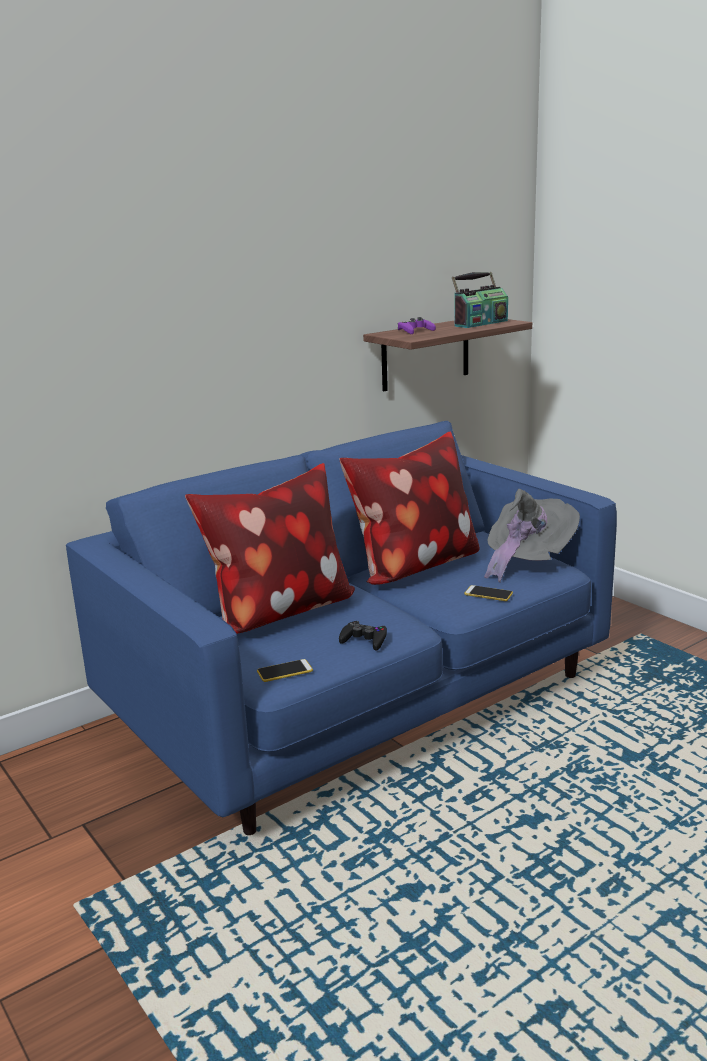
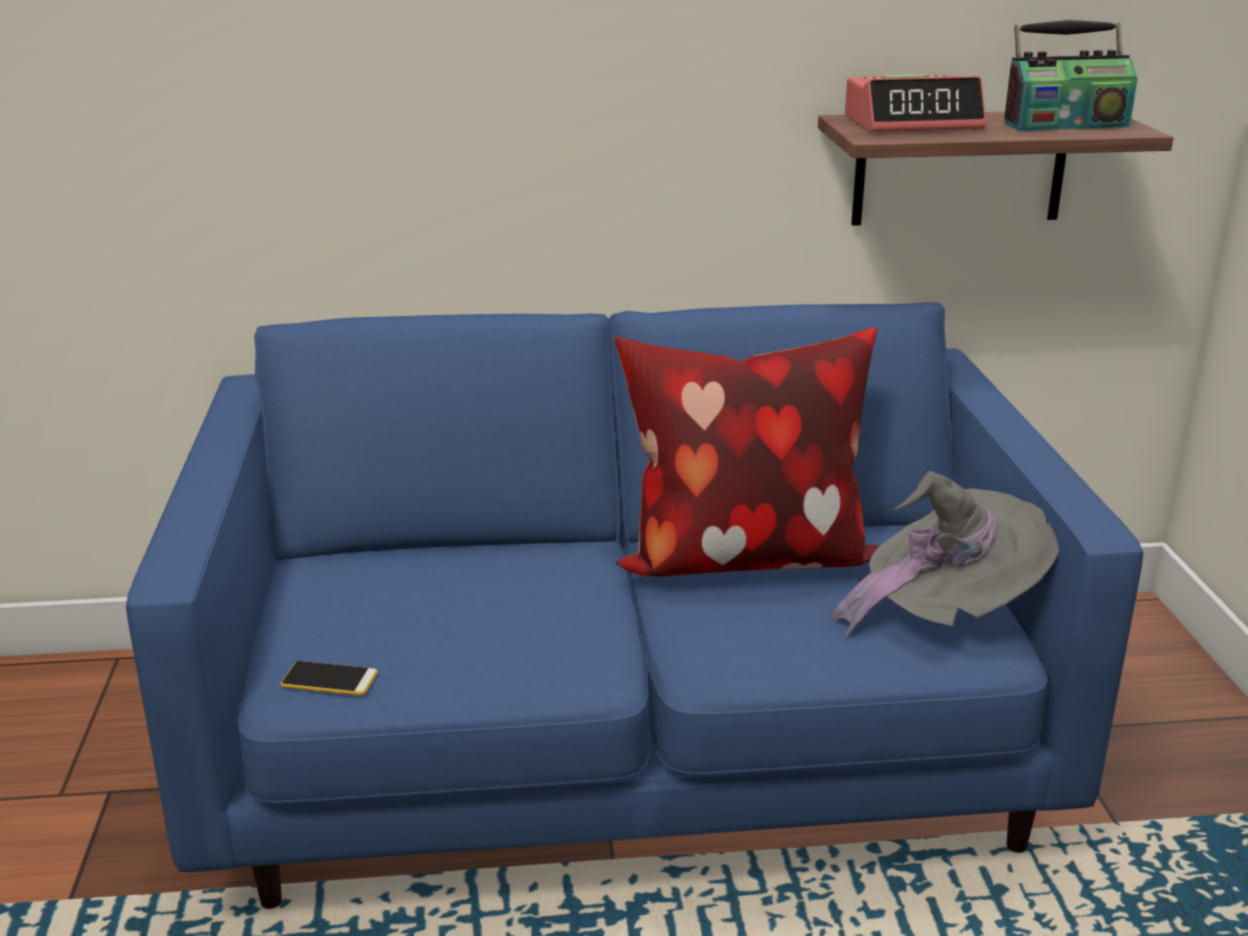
camera: 30 degrees right, 5 degrees up
(278, 613) = (448, 573): pillow -> none
(364, 640) = (501, 668): black game controller -> none
(415, 331) = (913, 123): purple game controller -> alarm clock
(488, 594) = (799, 653): phone -> none

